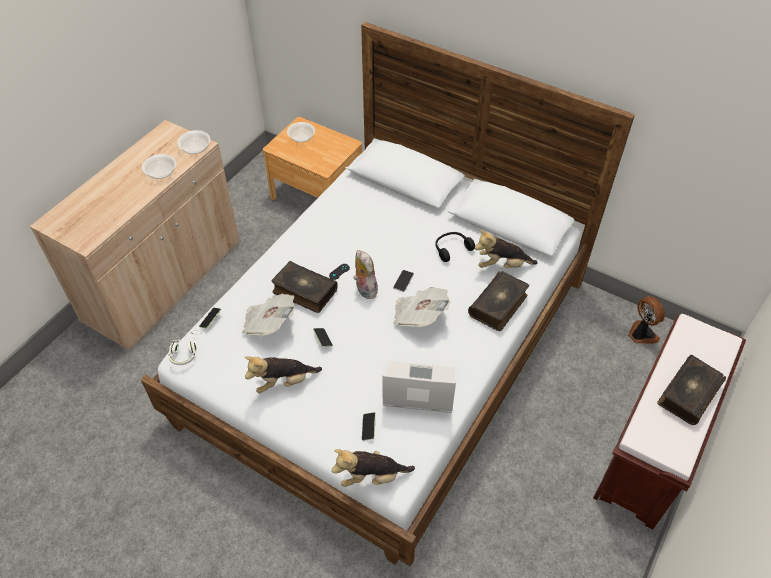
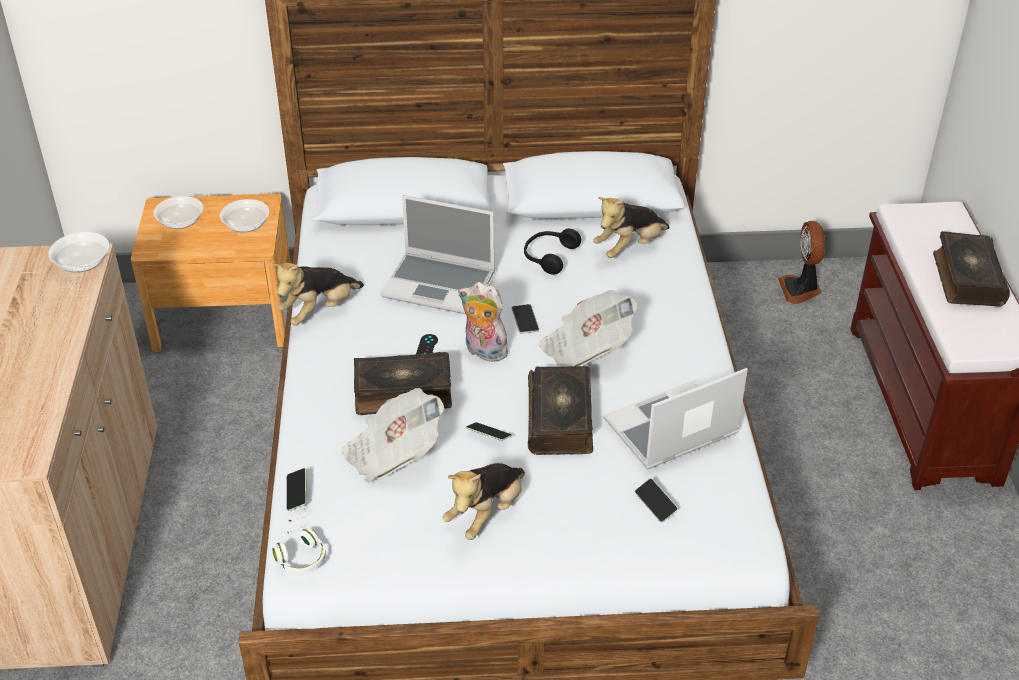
camera: 35 degrees left, 10 degrees down
(161, 173) = (58, 316): bowl -> bowl (246, 225)
(371, 476) = (715, 556): plush toy -> plush toy (319, 311)
(379, 237) = (440, 285): none -> laptop
(498, 305) = (671, 292): book -> book (561, 420)
(641, 334) = (801, 289): fan -> fan turned 120 degrees counterclockwise

